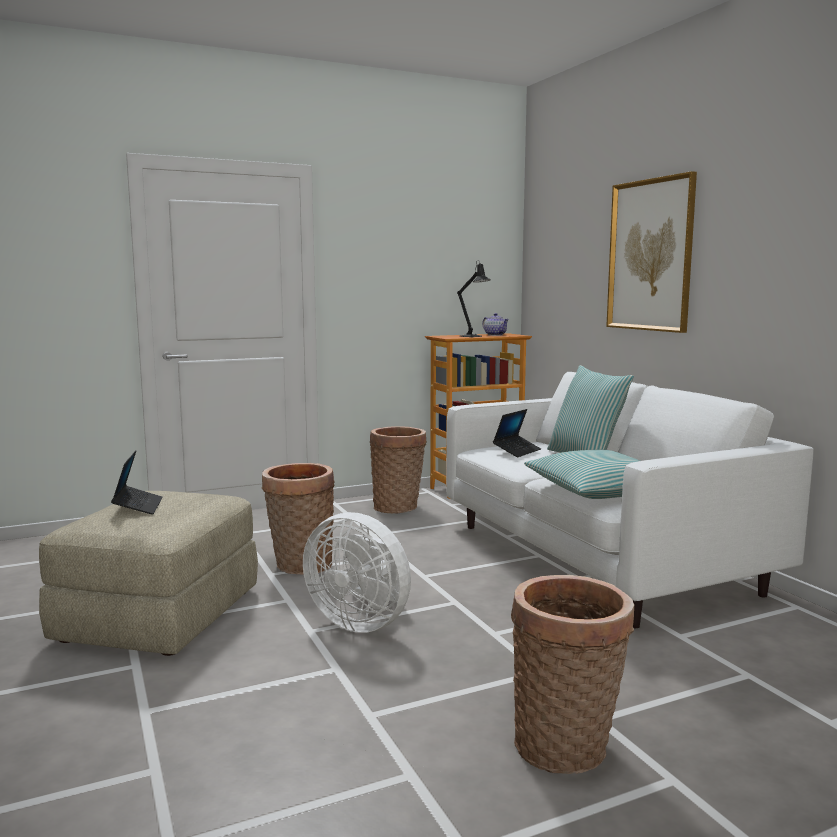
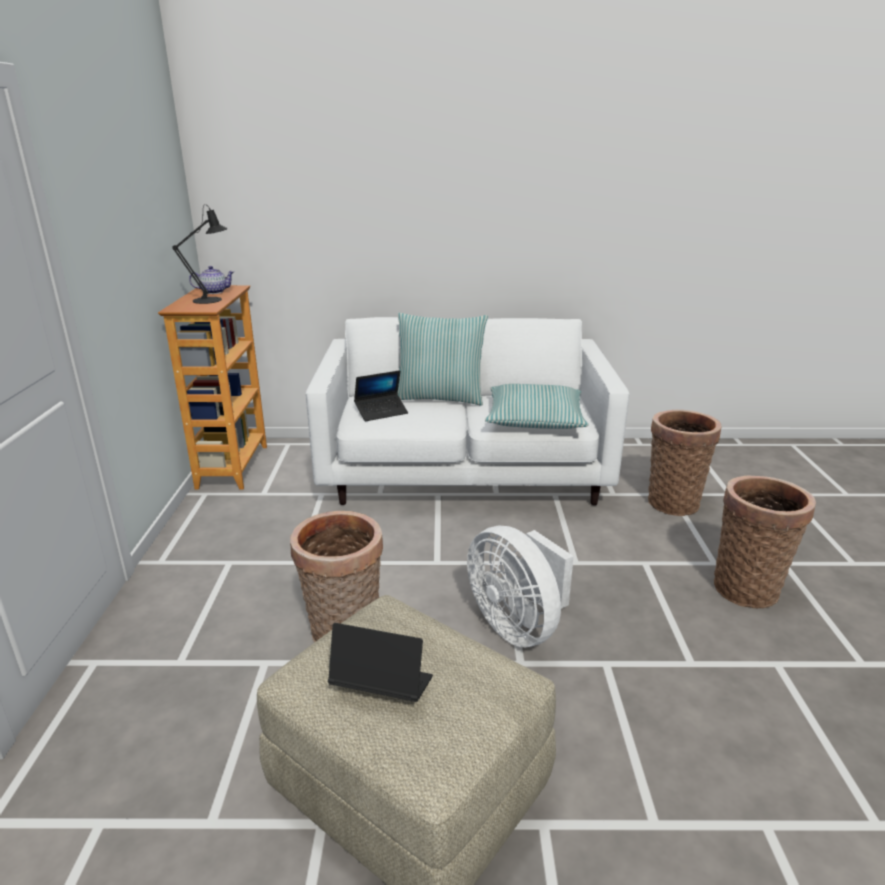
camera: 65 degrees left, 15 degrees up
(361, 622) = (517, 625): white fan -> white fan turned 90 degrees clockwise
(398, 507) = (230, 524): basket -> basket (673, 501)
(517, 451) = (381, 412): laptop -> laptop turned 90 degrees clockwise
(650, 255) = (413, 195): picture -> none

